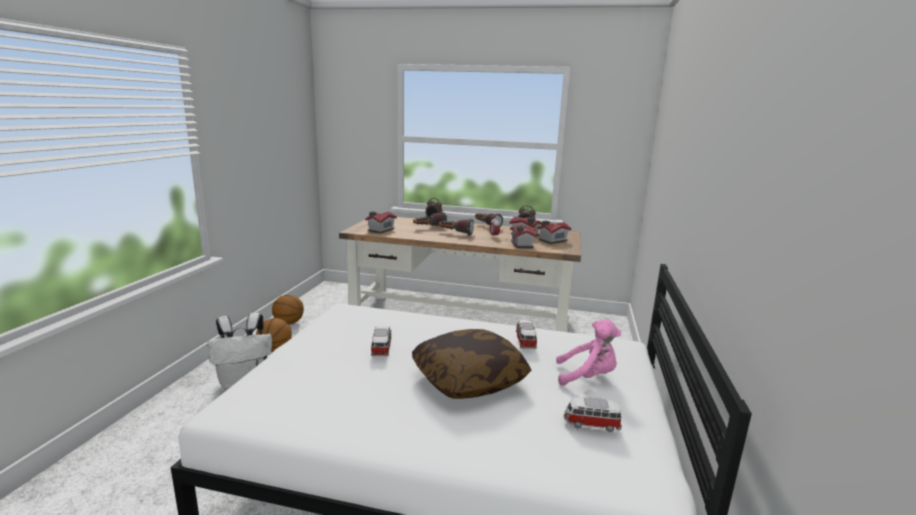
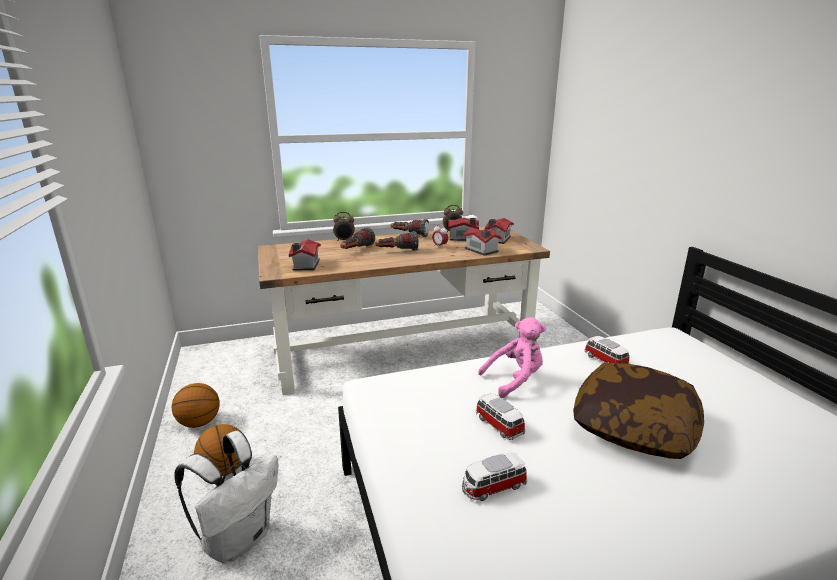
camera: 30 degrees left, 5 degrees up
(587, 377) = (703, 380): pink plush toy -> pink plush toy (515, 380)
(591, 424) = (789, 430): toy car -> toy car (493, 487)

